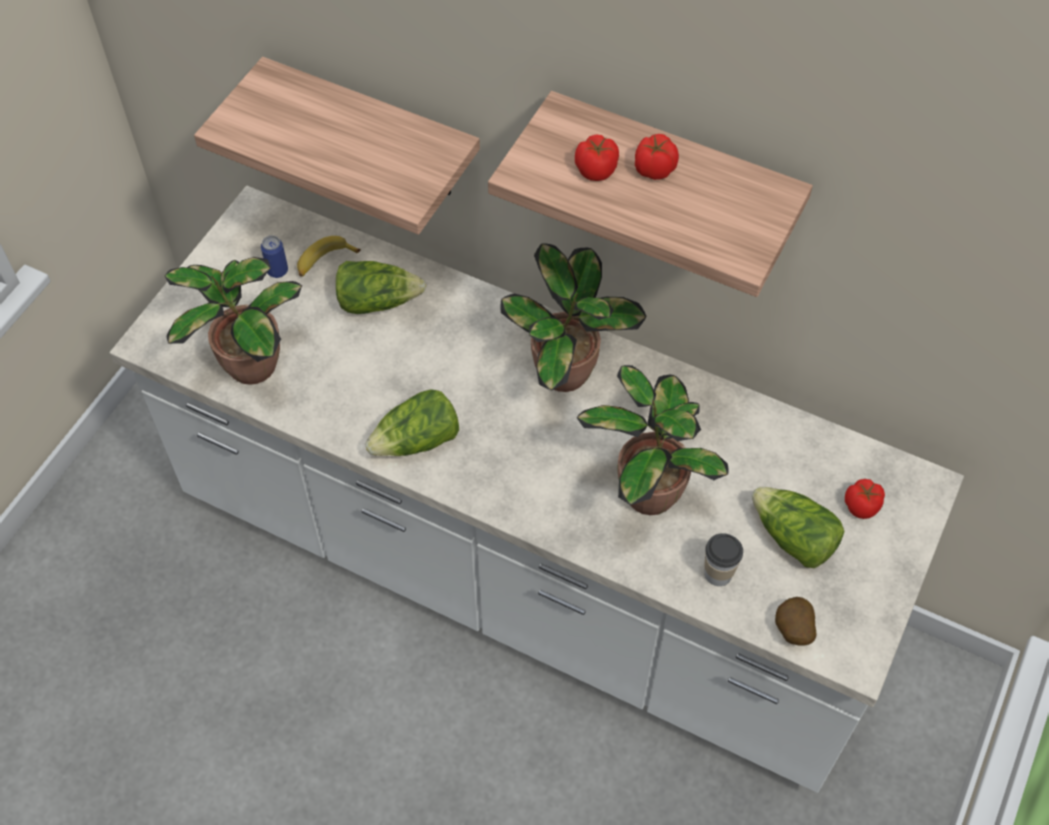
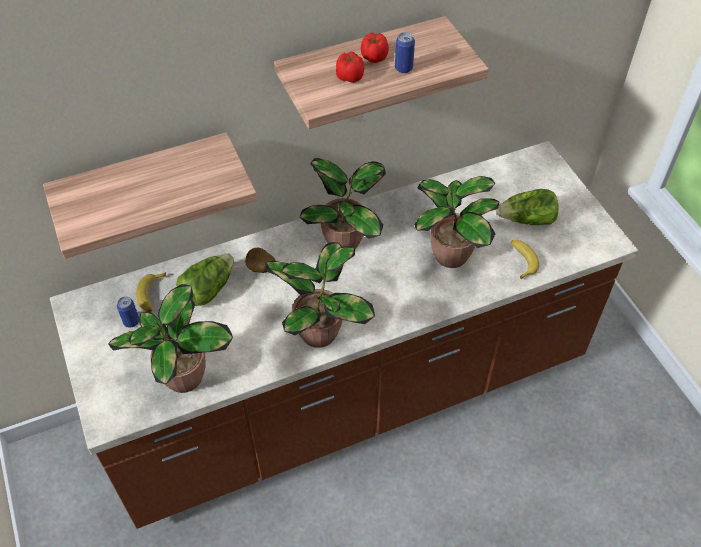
camera: 50 degrees left, 5 degrees down
(417, 441) = (321, 331): lettuce -> potted plant
(524, 571) = (350, 394): white counter -> brown counter
(665, 207) = (403, 68): none -> can
(718, 574) = (521, 260): cup -> banana
(792, 631) = (577, 254): potato -> potato (260, 269)
(862, 506) = (532, 184): tomato -> none

